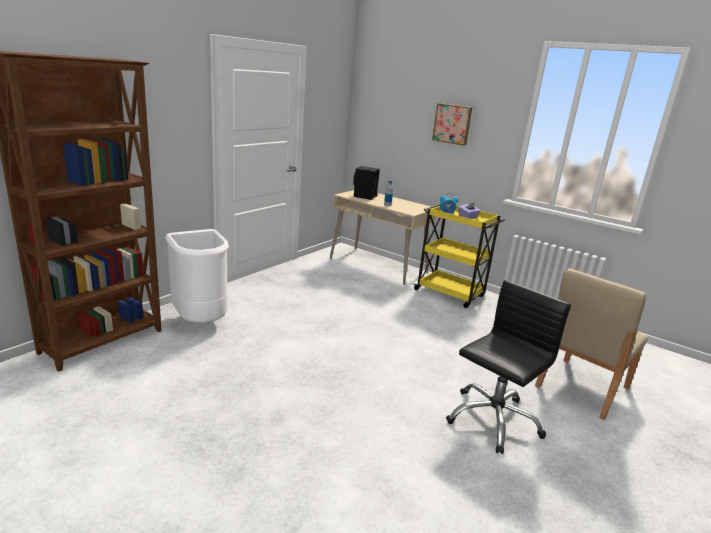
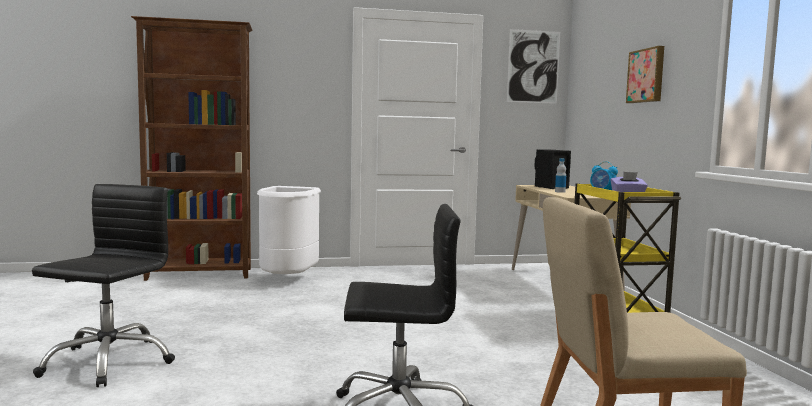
camera: 45 degrees right, 15 degrees down
(258, 481) = (108, 362): none -> black office chair
(334, 92) = (533, 66): none -> picture

